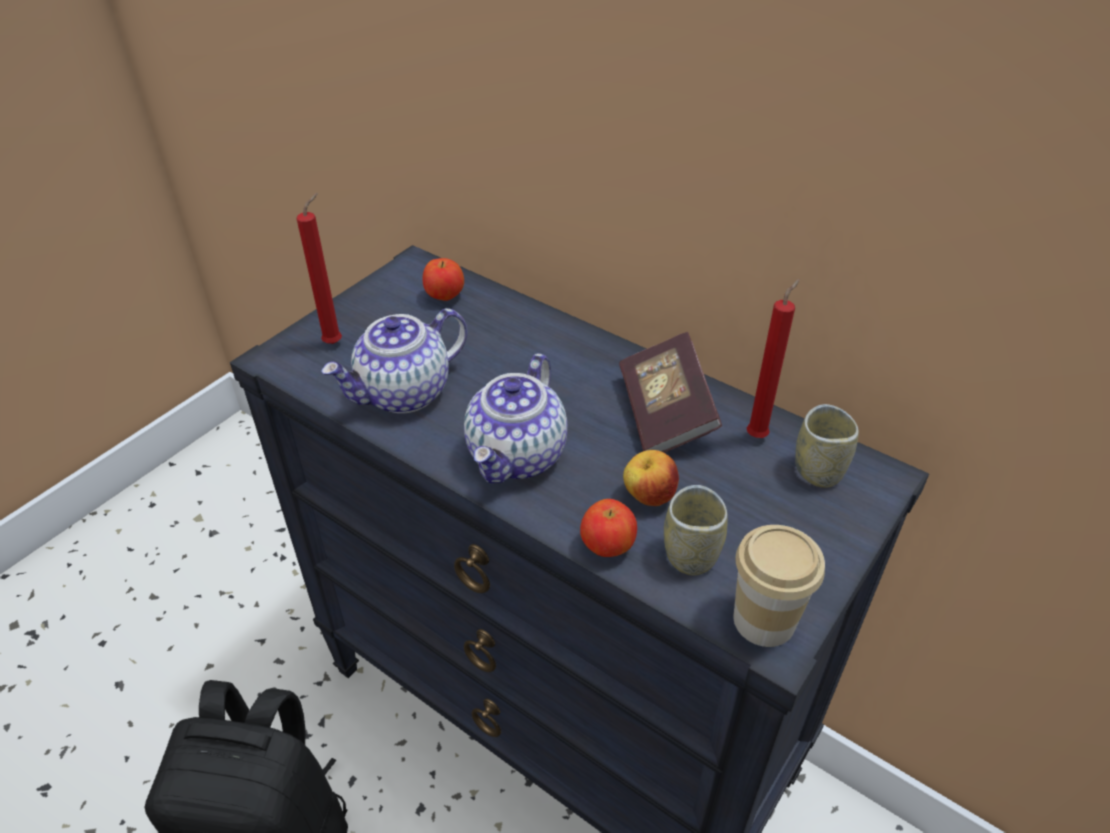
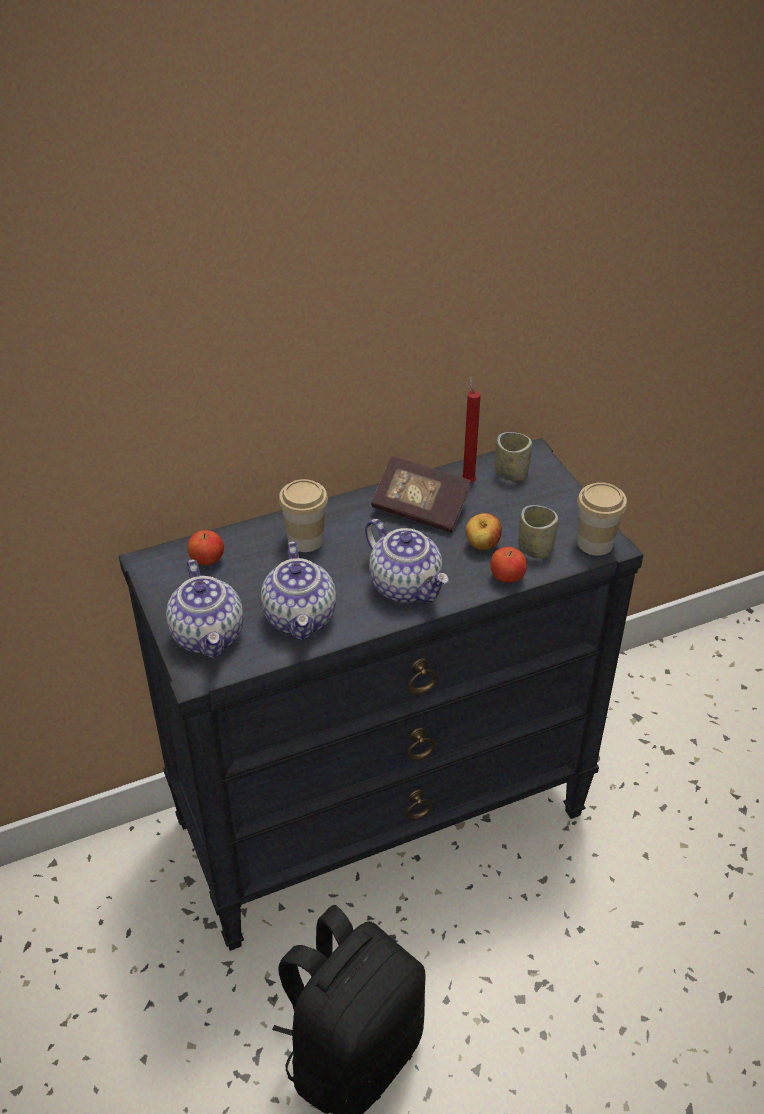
camera: 60 degrees left, 0 degrees up
(336, 342) = (209, 636): red candle -> teapot
(531, 347) = (305, 540): none -> cup

